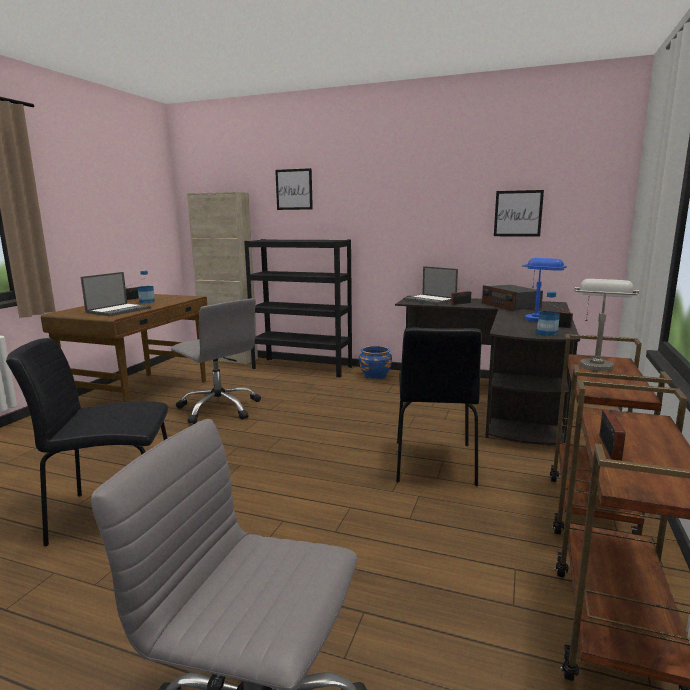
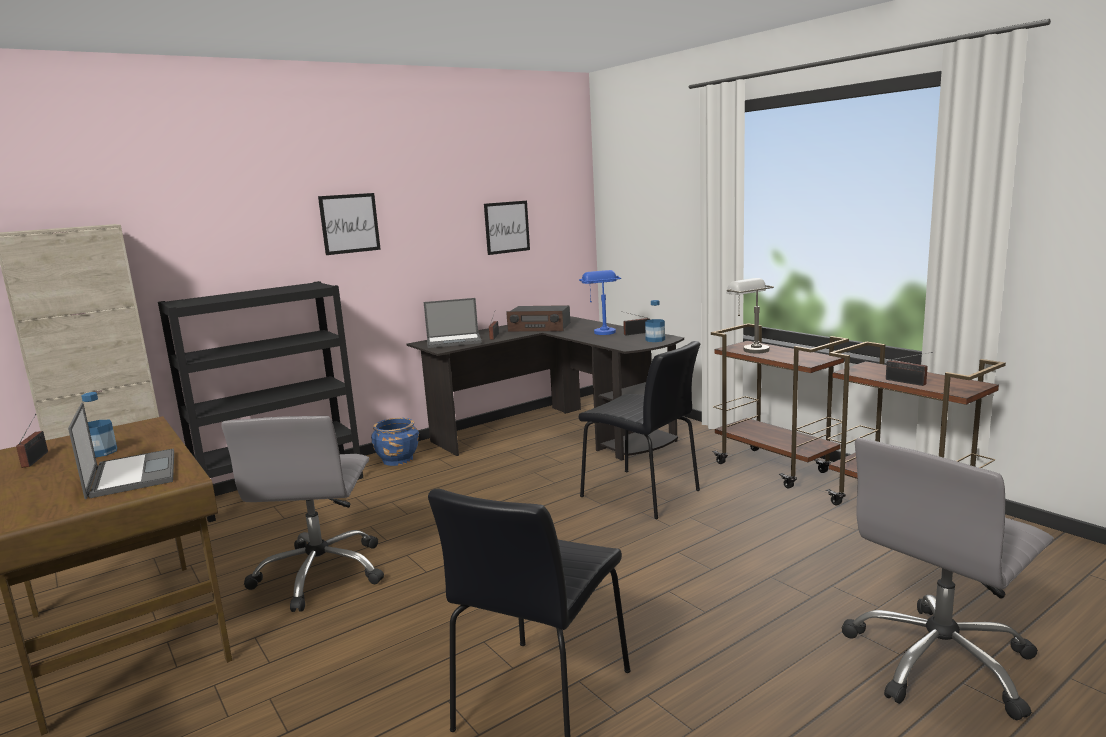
camera: 55 degrees left, 0 degrees up
(219, 408) = (321, 574): grey office chair -> grey office chair turned 105 degrees clockwise
(294, 189) = (208, 214): picture -> picture (349, 223)

